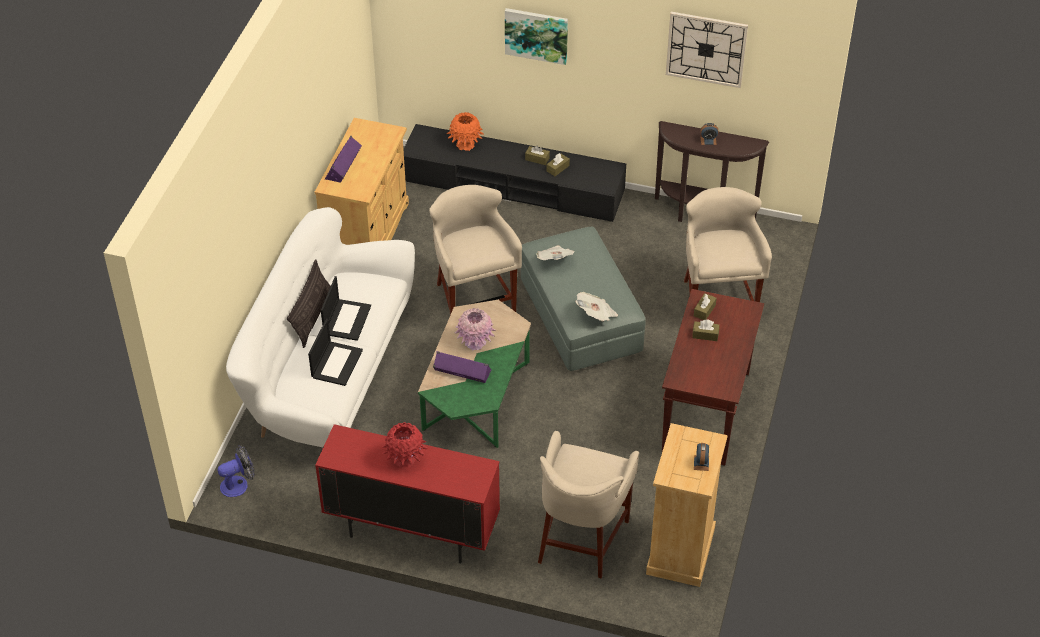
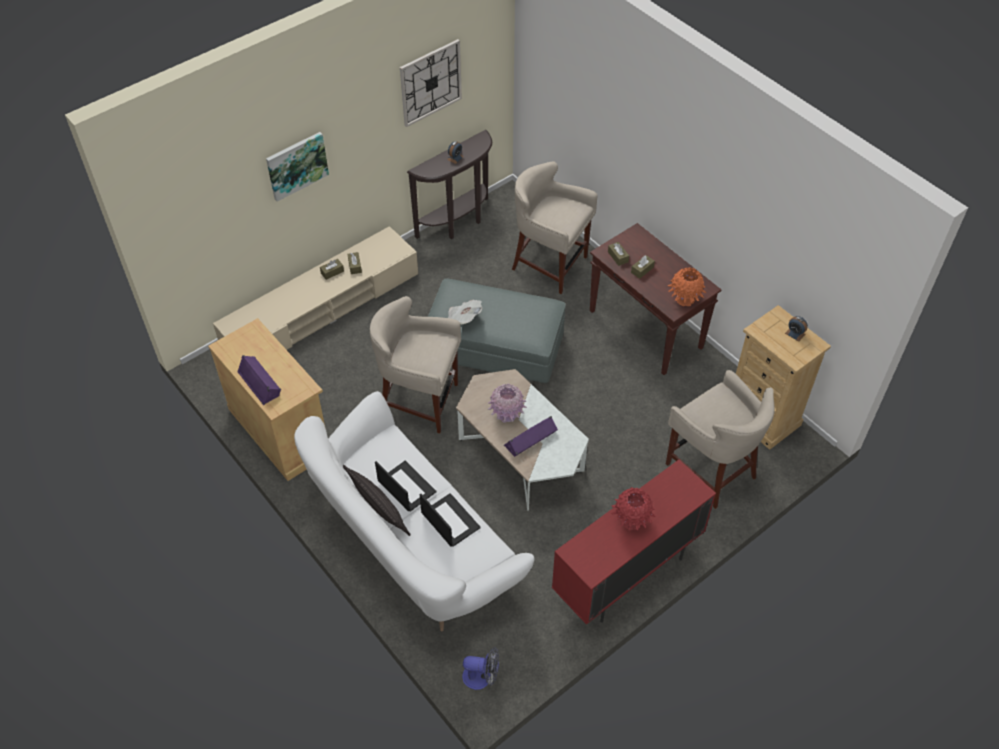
camera: 55 degrees left, 5 degrees up
(239, 484) = (482, 677): fan -> fan turned 90 degrees clockwise
(465, 144) = (270, 305): orange vase -> orange vase (684, 299)
(475, 396) = (520, 456): green coffee table -> white coffee table
(513, 186) = (322, 309): black tv stand -> beige tv stand
(596, 315) = (542, 326): newspaper -> none

